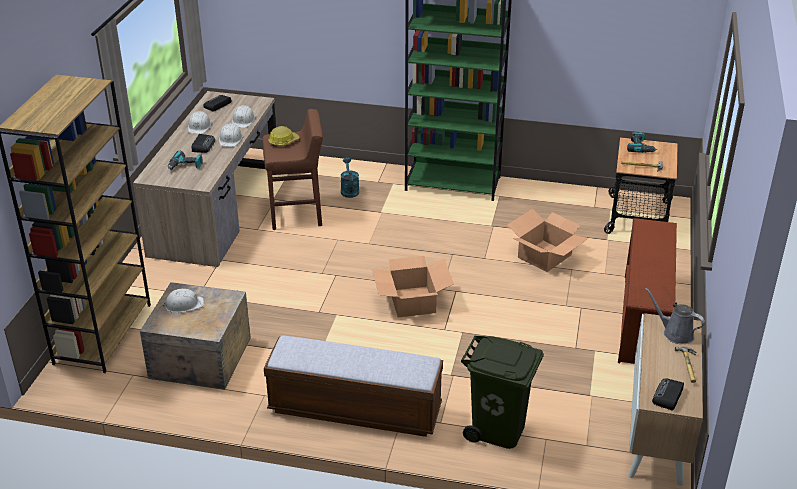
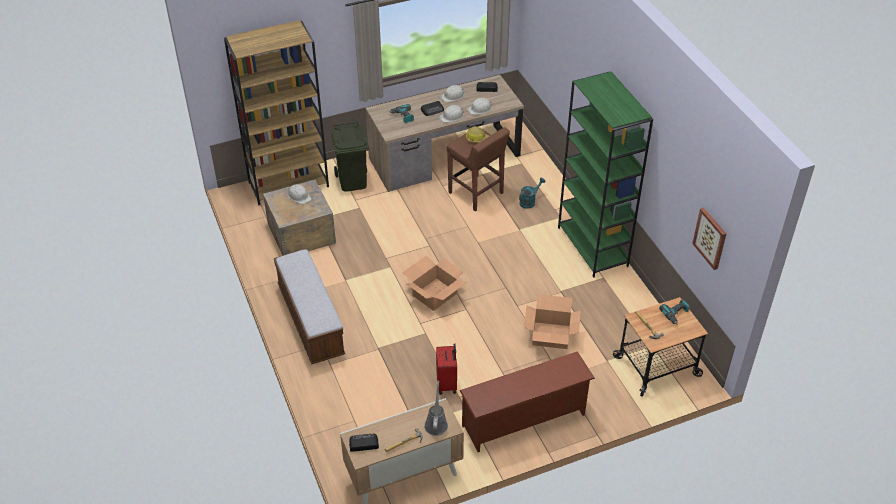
camera: 55 degrees right, 10 degrees up
(498, 430) = (344, 394): green trash can -> green trash can (352, 181)
(550, 348) = (447, 384): none -> red suitcase
(640, 48) = (710, 238): none -> picture

